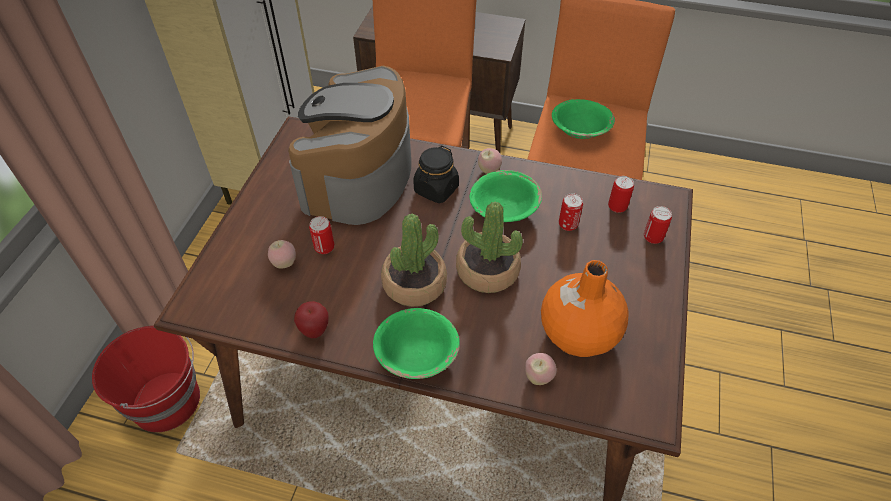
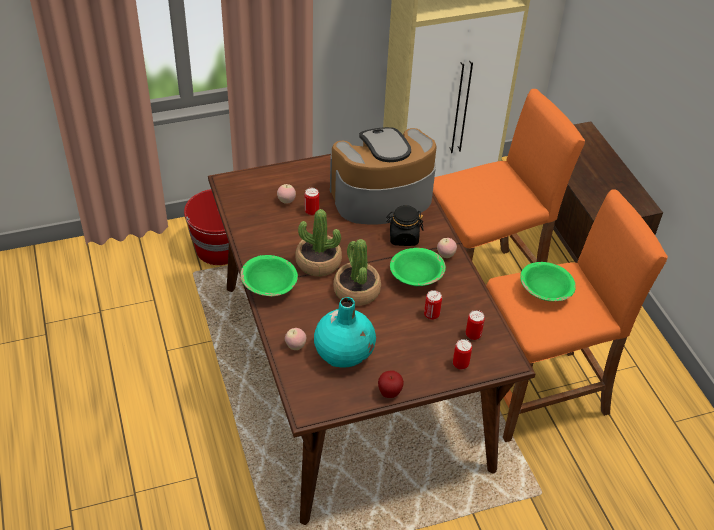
camera: 55 degrees right, 5 degrees down
(315, 330) = (252, 237): apple -> apple (389, 393)
(578, 332) = (344, 353): orange vase -> turquoise vase

